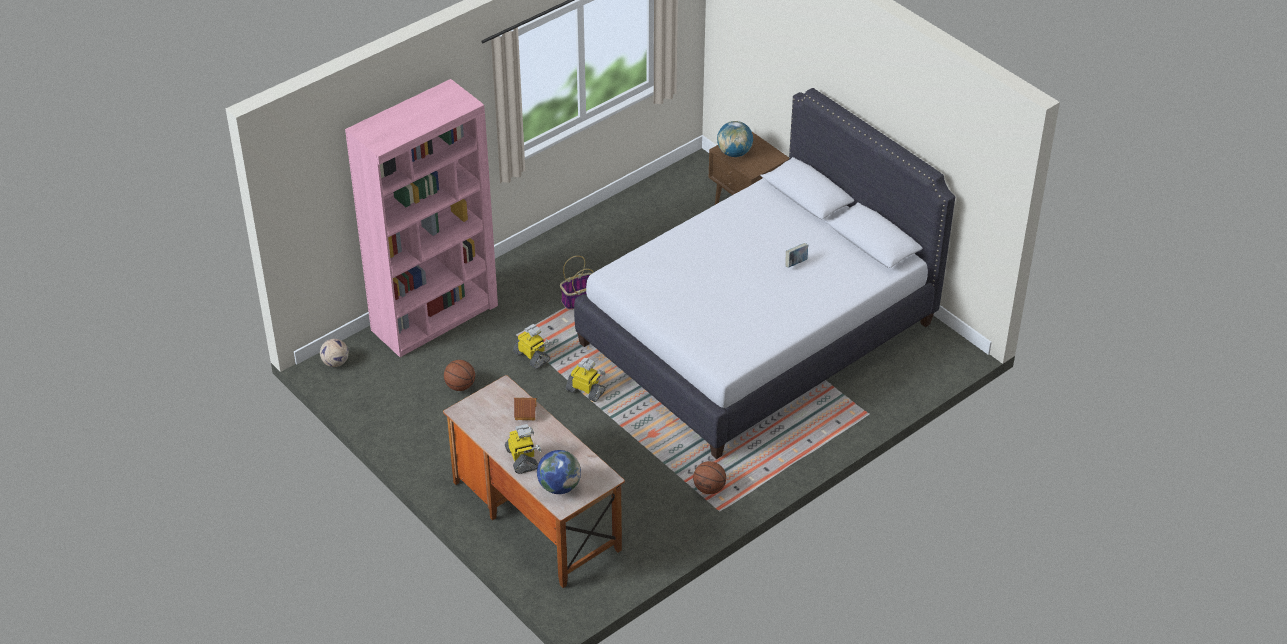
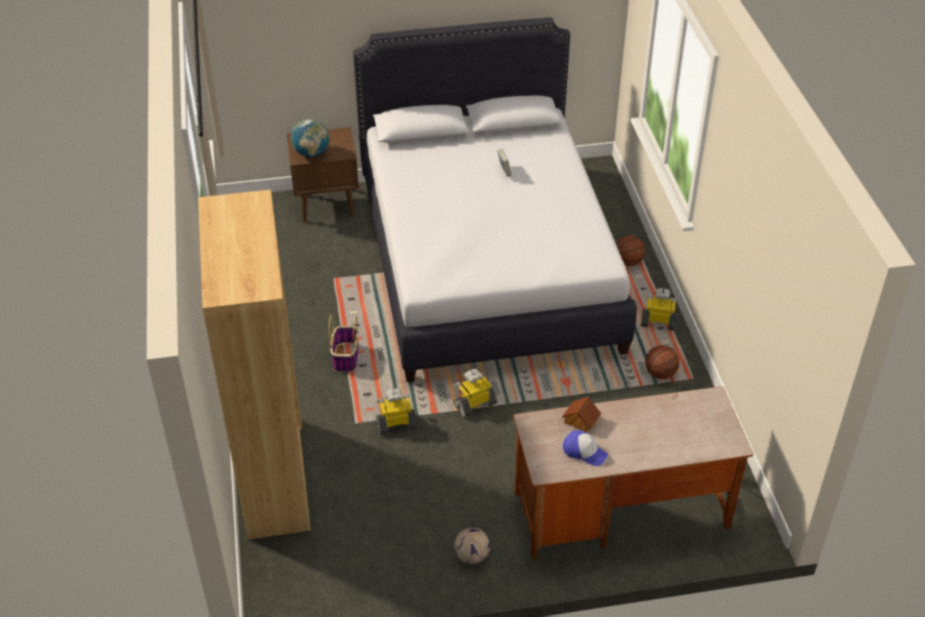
camera: 60 degrees left, 0 degrees up
(335, 363) = (272, 592): football -> football (472, 556)
(435, 317) = (275, 476): pink bookcase -> brown bookcase
(460, 386) = (394, 497): basketball -> basketball (628, 262)
(495, 425) = (584, 451): none -> cap
(522, 459) = (648, 449): toy robot -> toy robot (658, 322)
(559, 486) = (704, 436): globe -> none

